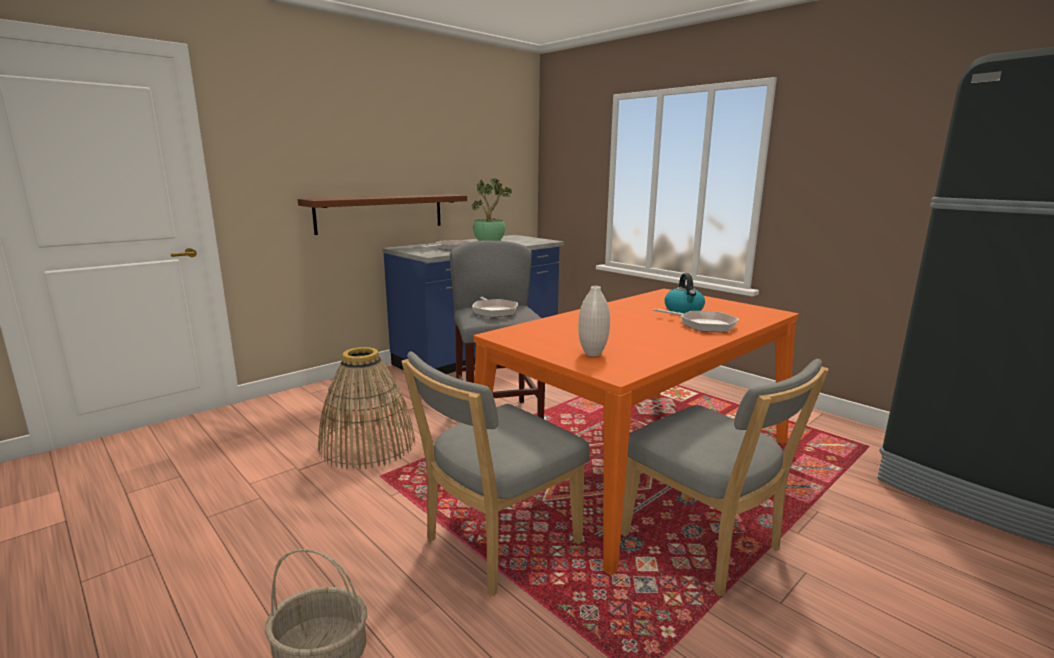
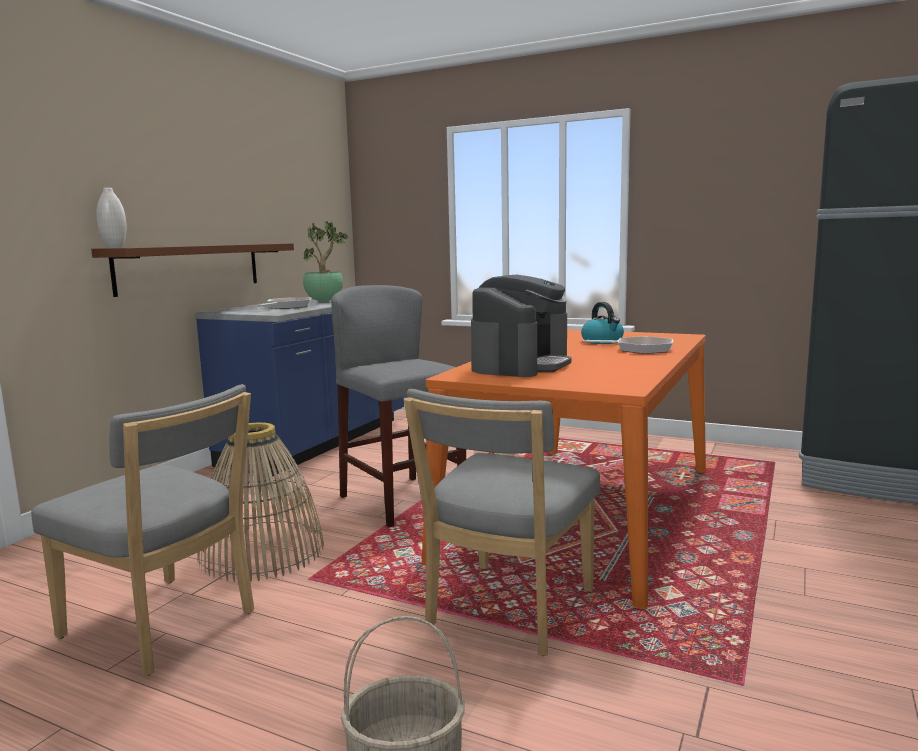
camera: 20 degrees left, 5 degrees down
(494, 311) = (397, 364): frying pan -> none
(570, 330) = (521, 365): none -> coffee machine
(592, 354) = (576, 378): white vase -> white vase (114, 247)
(706, 546) = (707, 566): grey chair -> grey chair (165, 627)

